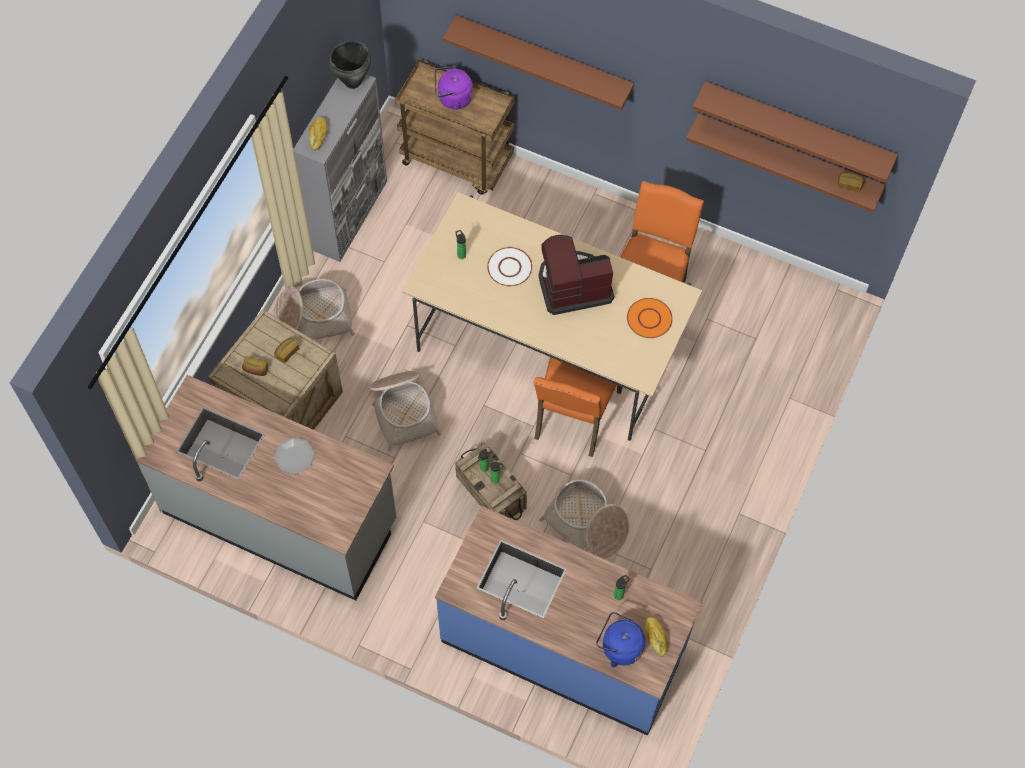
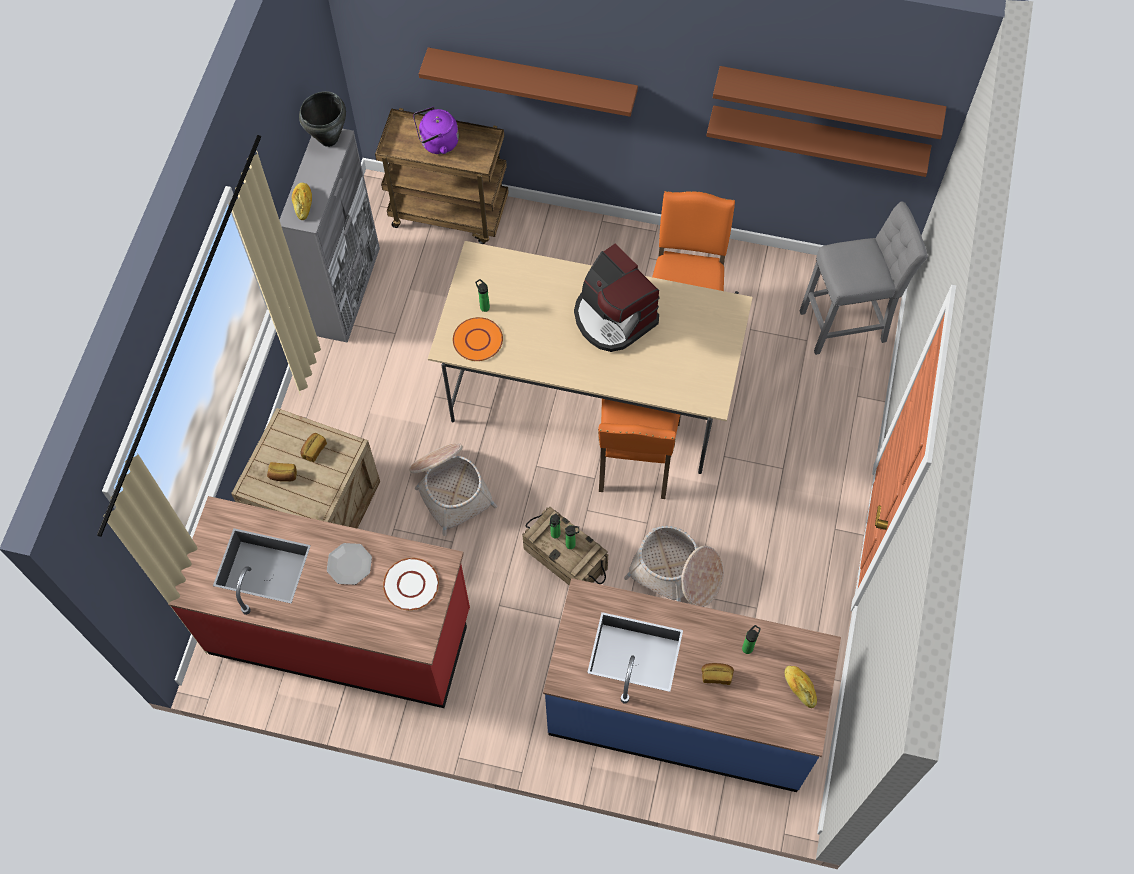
camera: 10 degrees left, 0 degrees up
(280, 516) = (341, 631): grey counter -> red counter
(313, 318) = (331, 408): basket -> none
(510, 267) = (540, 311): white plate -> white plate (411, 584)
(573, 285) = (613, 317): coffee machine -> coffee machine turned 105 degrees counterclockwise
(619, 647) = (762, 707): blue kettle -> none
(649, 318) = (703, 337): orange plate -> orange plate (477, 340)
(797, 331) = (847, 324): none -> grey stool
(849, 185) = (893, 152): bread -> bread (716, 675)

